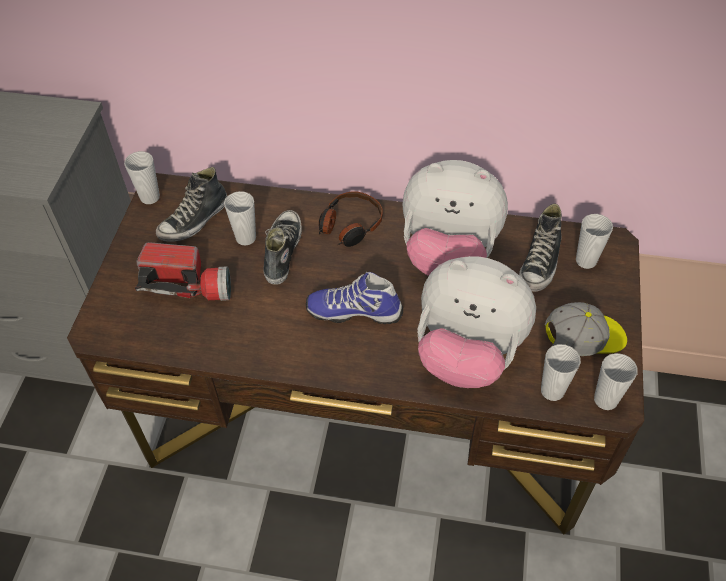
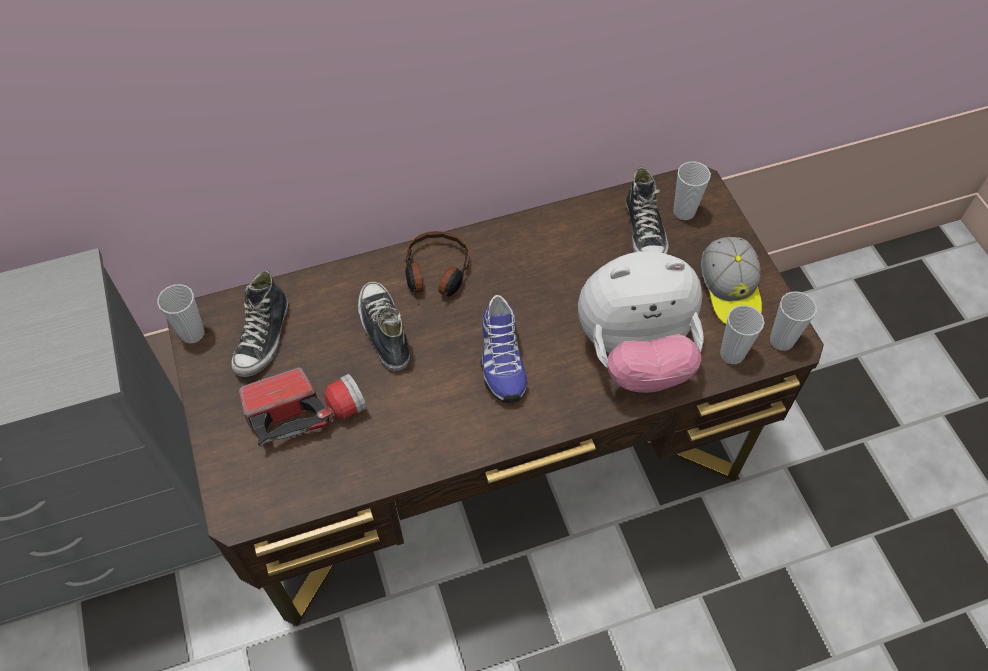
camera: 30 degrees left, 5 degrees up
(246, 238) = (334, 333): cup -> none
(355, 310) = (500, 360): shoe -> shoe turned 75 degrees counterclockwise
(448, 255) = (554, 261): plush toy -> none
(584, 340) = (729, 291): cap -> cap turned 120 degrees clockwise

